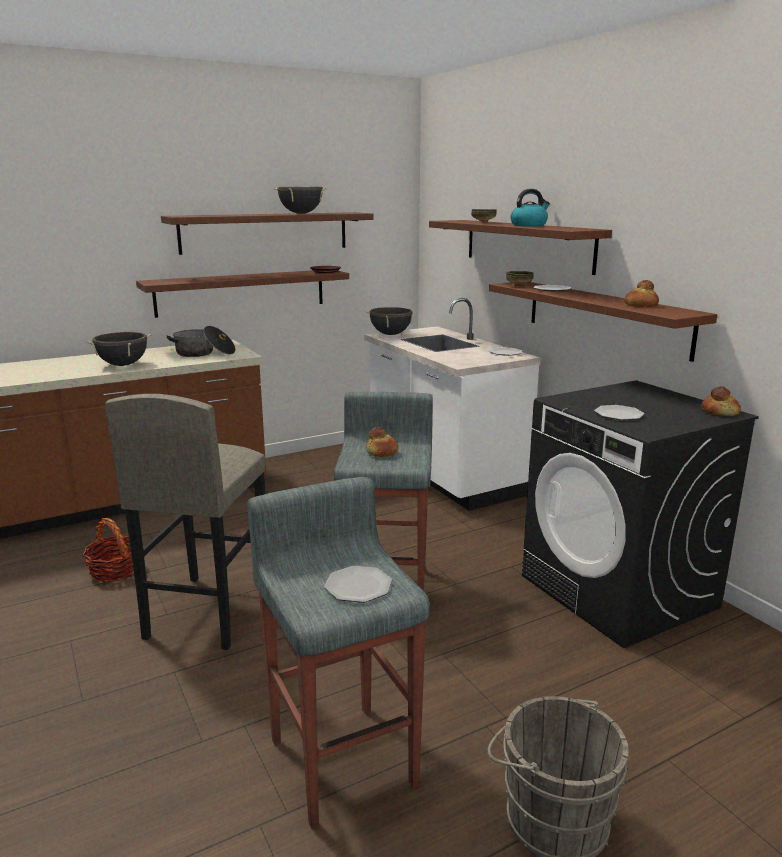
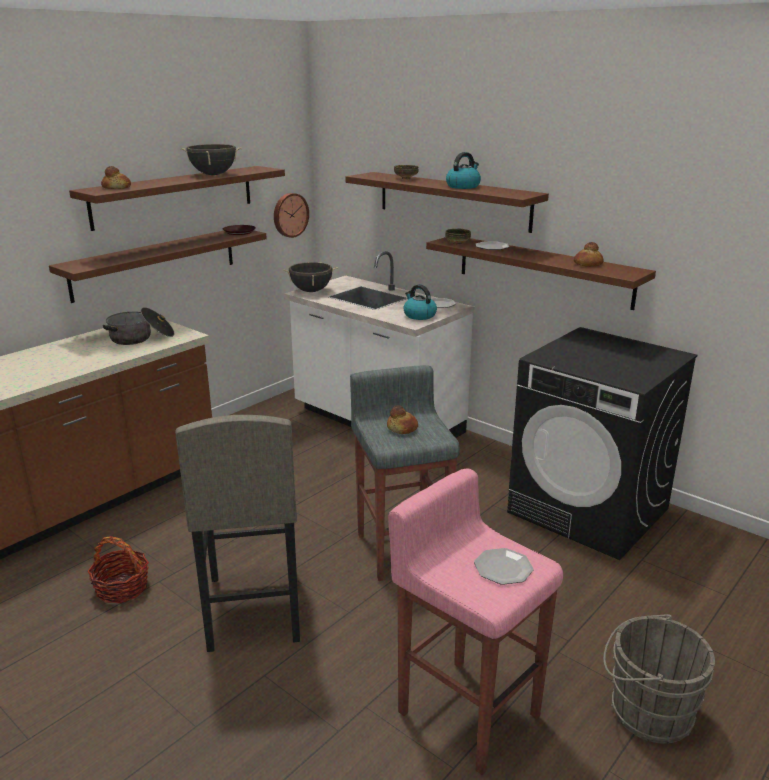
camera: 20 degrees left, 5 degrees up
(123, 365) = (66, 365): black cooking pot -> none
(343, 759) = (468, 711): grey stool -> pink stool
(389, 263) = (289, 215): none -> wall clock
(473, 359) = (419, 315): none -> kettle
(618, 414) = (599, 368): plate -> none
(720, 412) = (668, 354): bread -> bread (117, 187)

